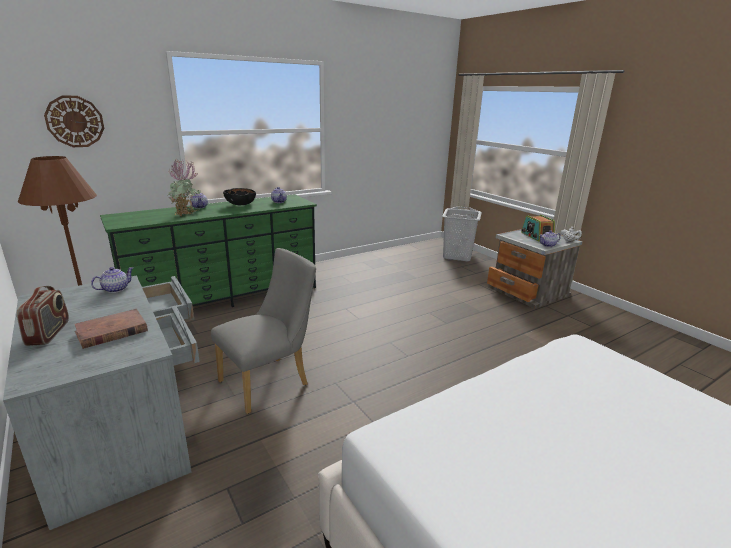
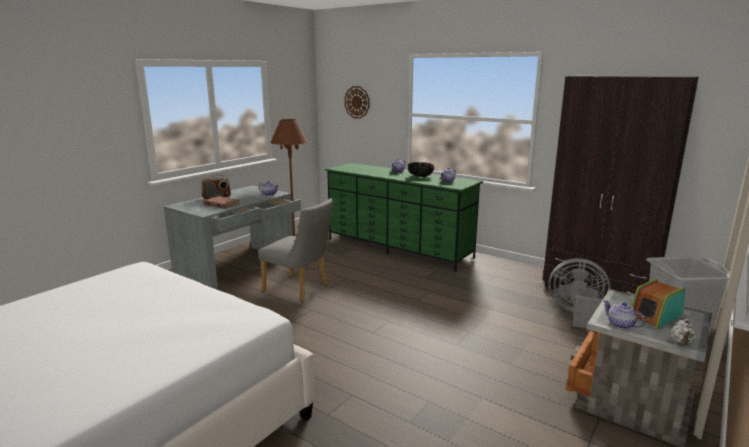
camera: 70 degrees right, 5 degrees down
(187, 216) = (373, 173): potted plant -> none
(394, 255) = (599, 290): none -> brown wardrobe
(424, 271) = (577, 315): none -> grey fan

